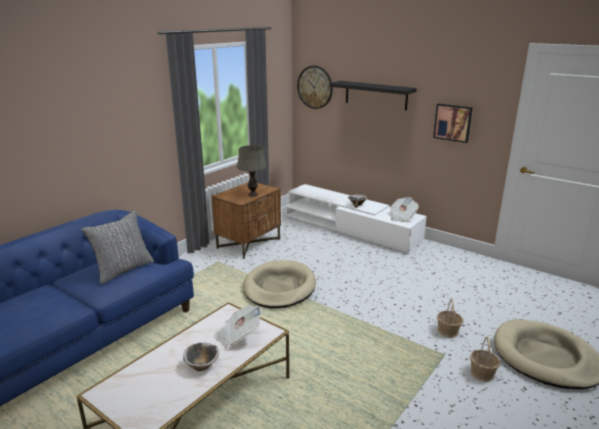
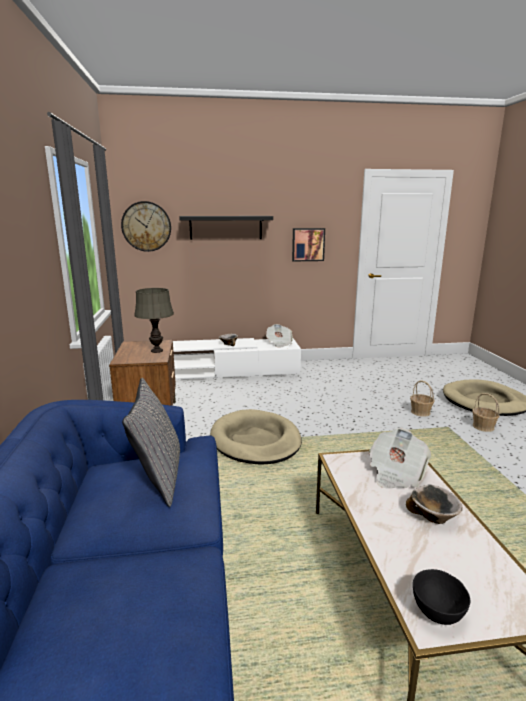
camera: 45 degrees left, 5 degrees down
(111, 392) = (437, 612): none -> black bowl

